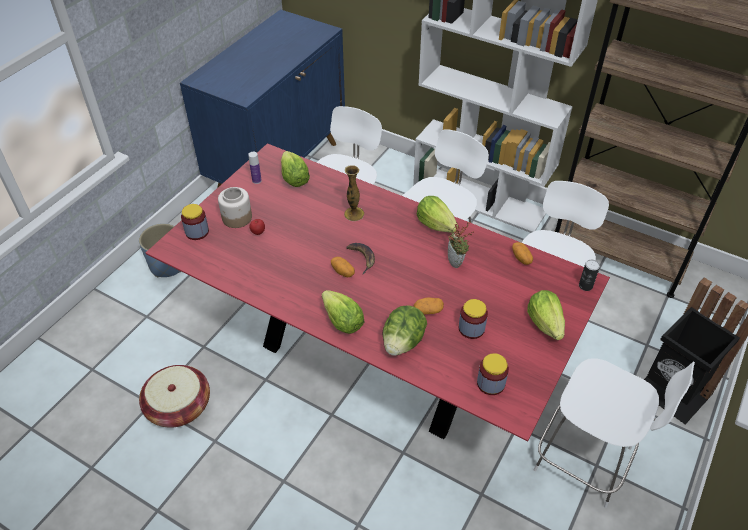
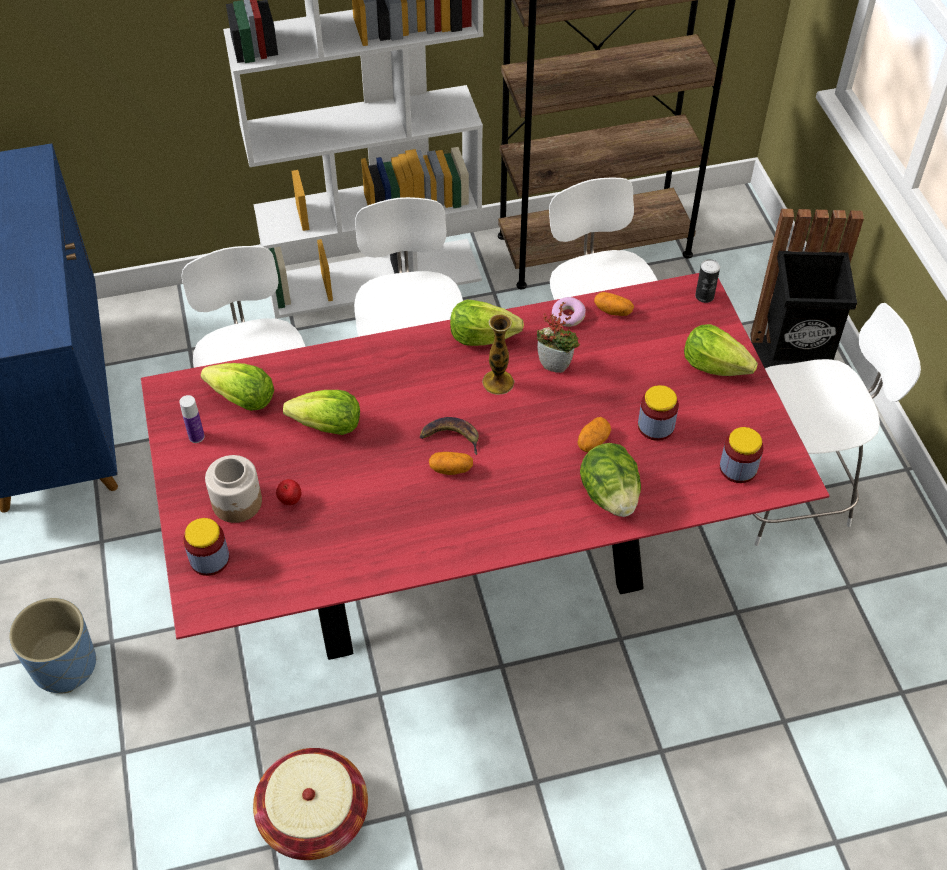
camera: 45 degrees left, 5 degrees up
(342, 322) = (523, 525): lettuce -> lettuce (328, 426)
(354, 214) = (375, 391): vase -> vase (498, 382)
(493, 244) = (568, 316): none -> donut

